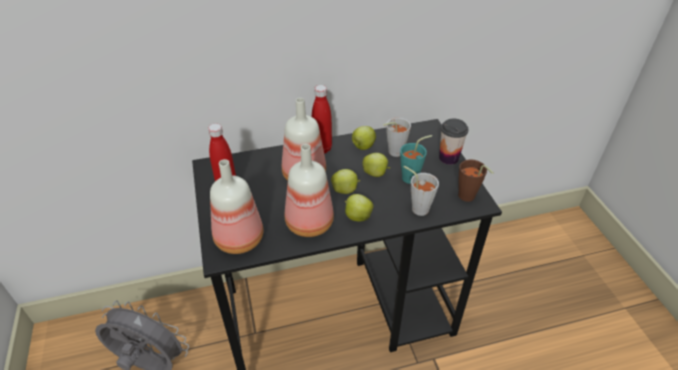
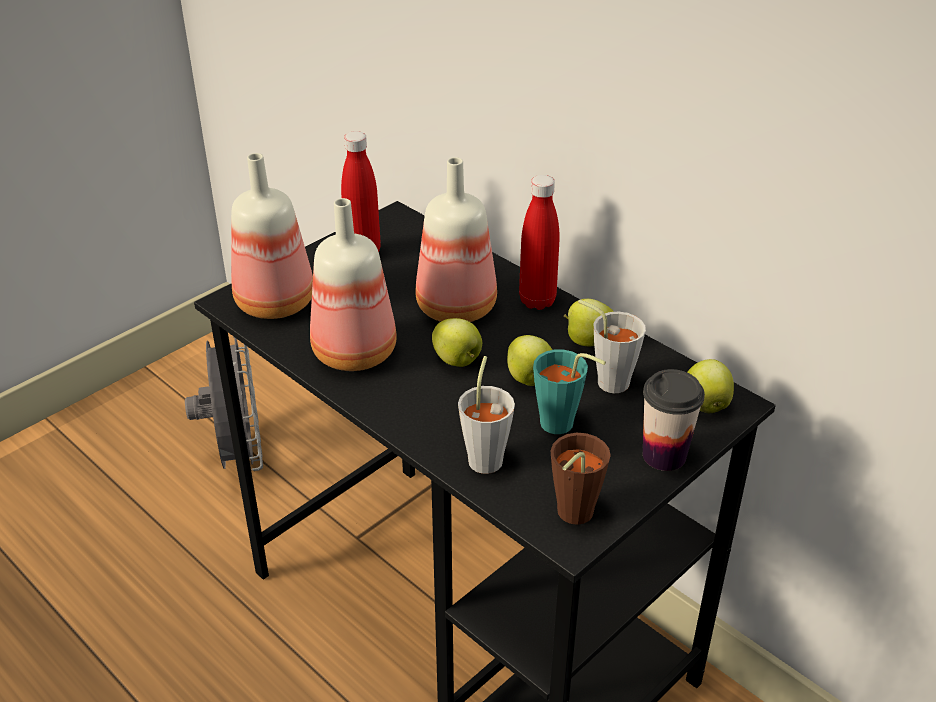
camera: 60 degrees right, 5 degrees down
(357, 216) = (407, 395): apple -> apple (705, 404)

